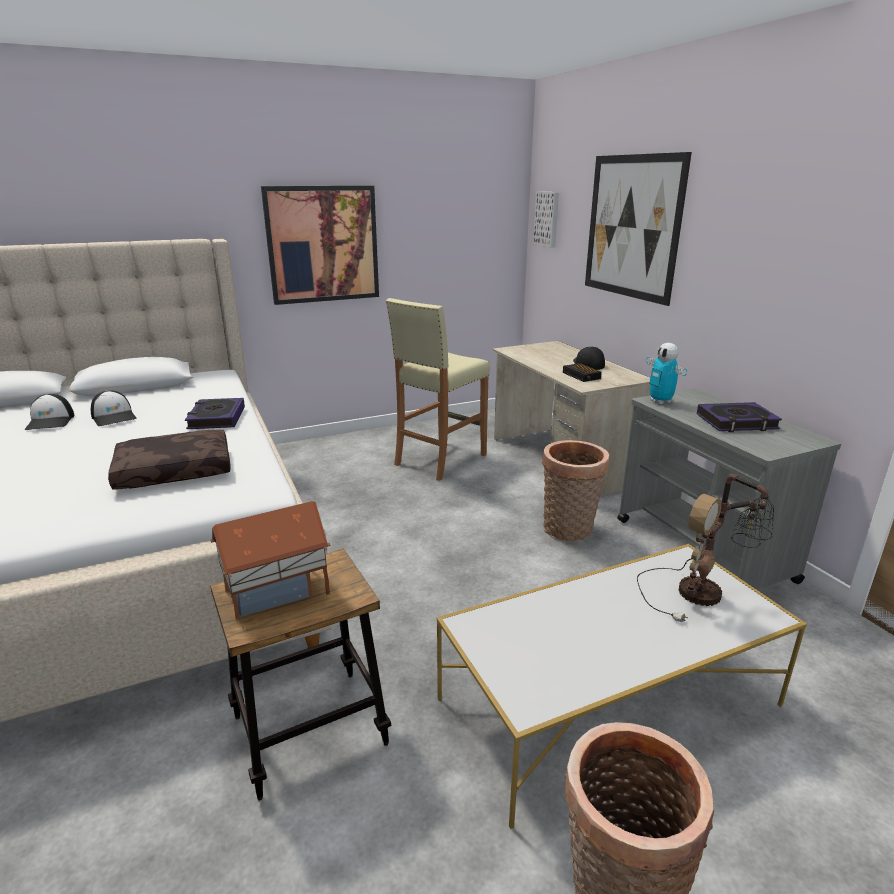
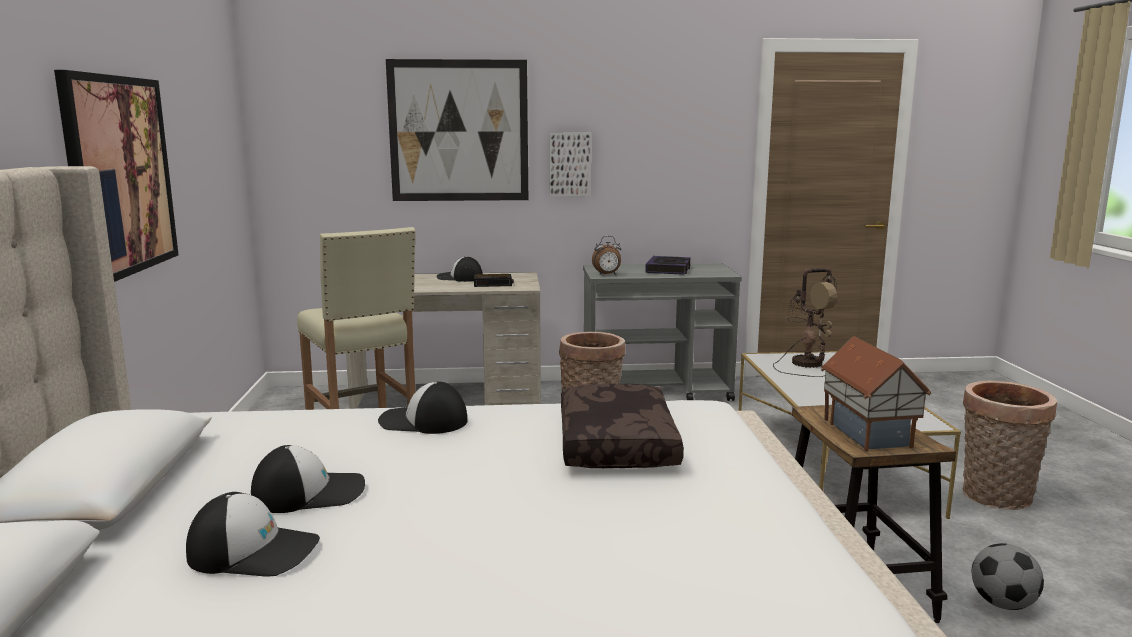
camera: 70 degrees left, 10 degrees down
(216, 418) = (423, 421): book -> cap
(303, 868) = (1002, 604): none -> football
(547, 219) = (296, 132): picture -> picture (569, 164)
(660, 401) = (607, 274): toy robot -> alarm clock

